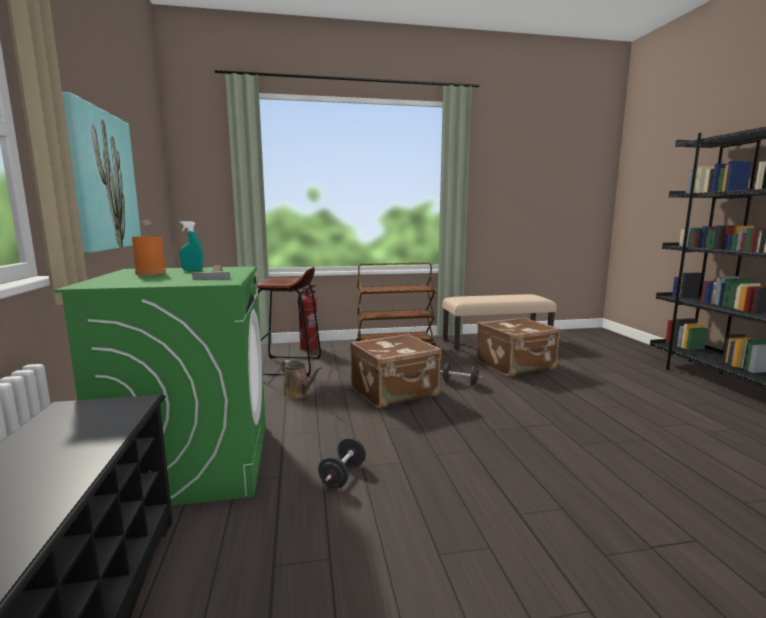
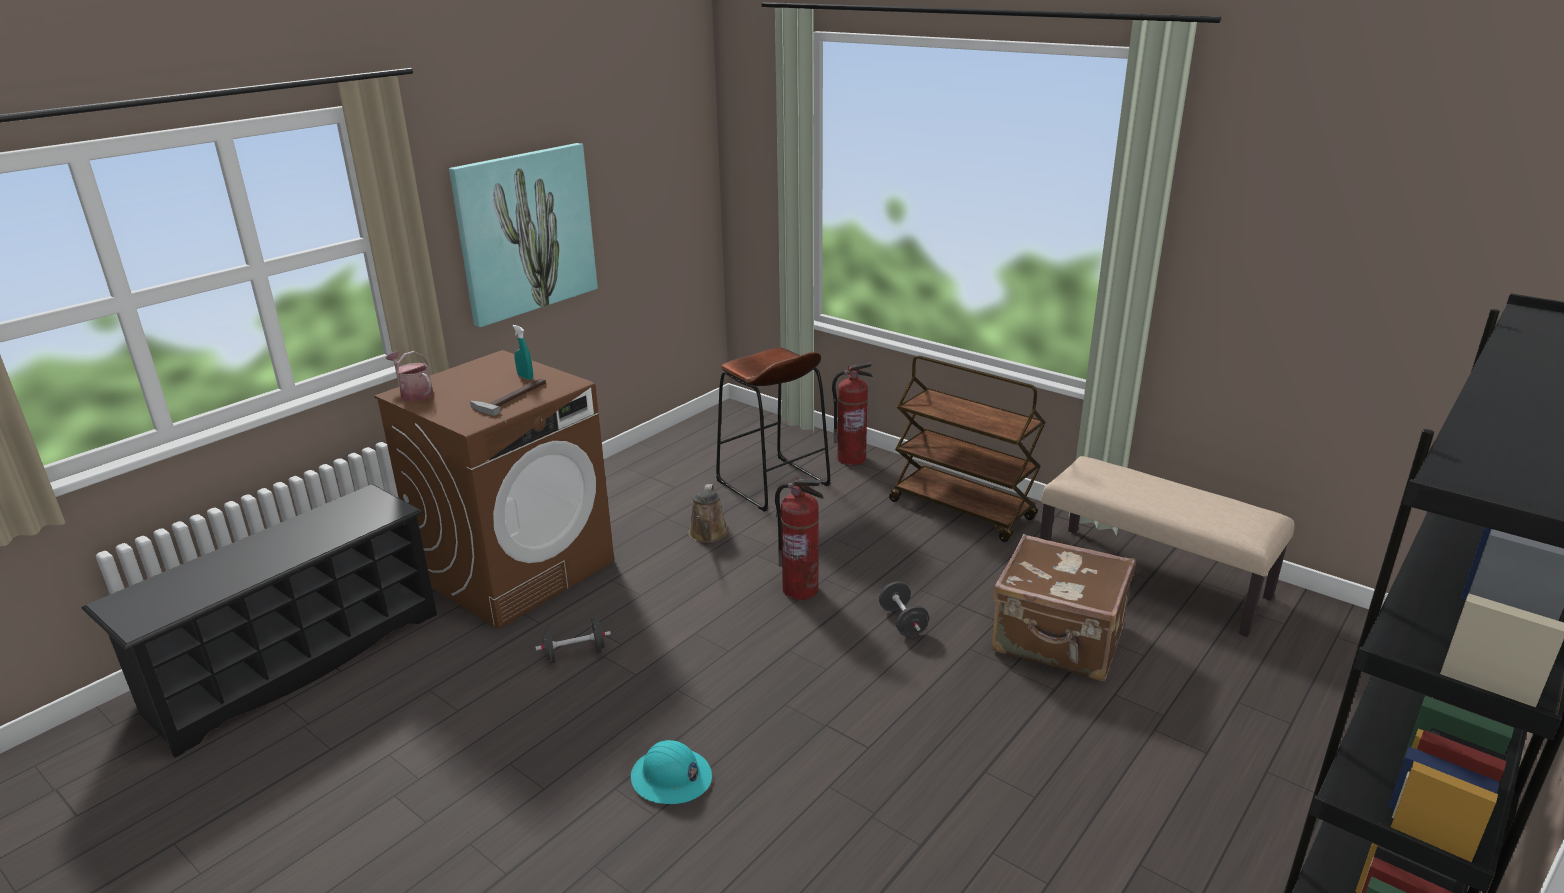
camera: 50 degrees right, 15 degrees up
(105, 283) = (414, 393): none -> watering can
(150, 273) = (484, 375): orange bottle -> none
(194, 462) = (516, 569): green washing machine -> brown washing machine
(395, 392) = (800, 590): brown suitcase -> fire extinguisher
(528, 488) = (671, 778): none -> turquoise hard hat

